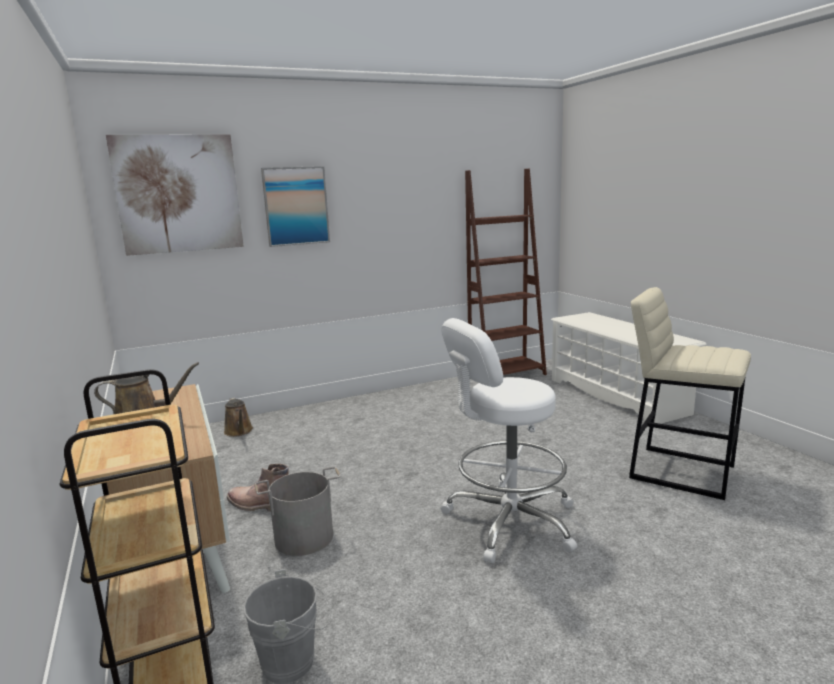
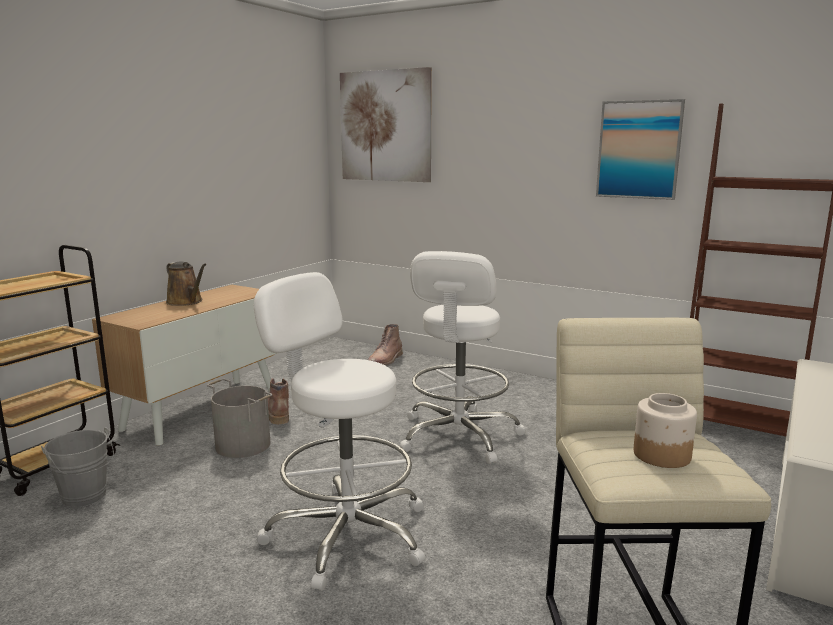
camera: 55 degrees right, 0 degrees up
(239, 431) = (385, 361): brown watering can -> brown boot
(296, 206) = (485, 144): picture -> picture (639, 150)
(418, 444) = (458, 436): none -> white stool
(711, 352) = (661, 455): none -> jar

